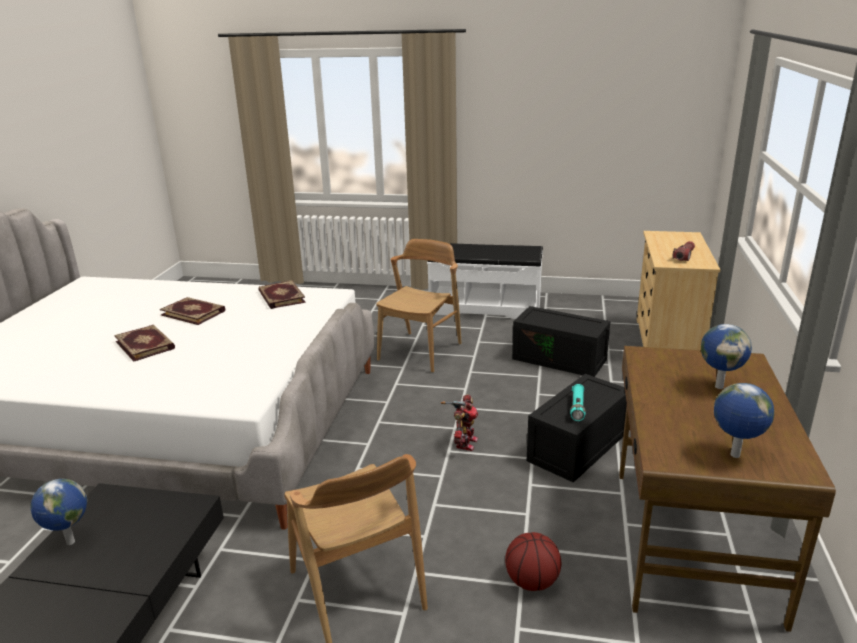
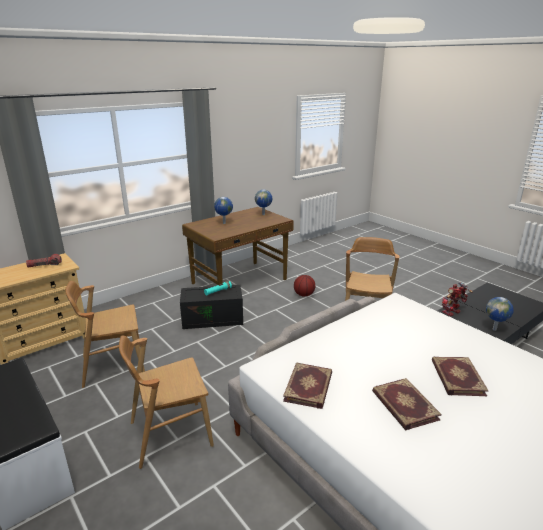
camera: 140 degrees left, 0 degrees up
(464, 443) = (255, 345): toy robot -> toy robot (452, 312)
(561, 359) = (113, 365): black storage box -> brown chair

